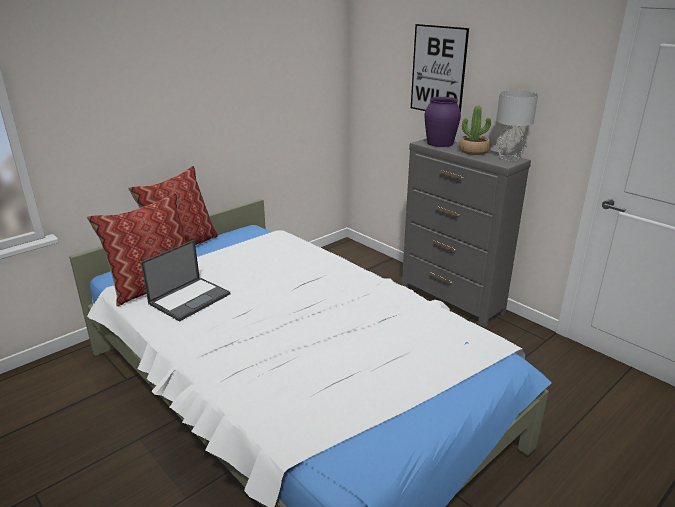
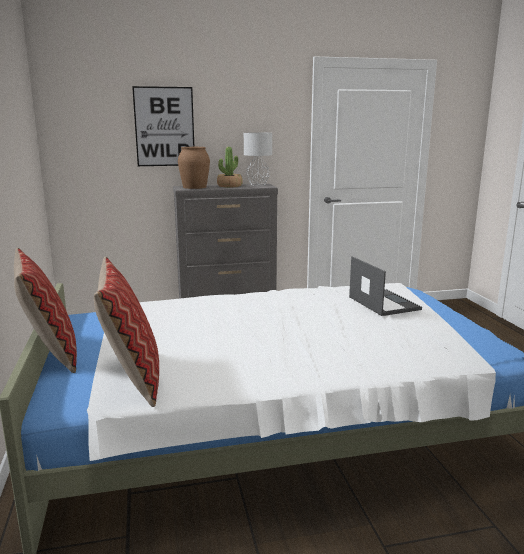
camera: 60 degrees left, 10 degrees down
(190, 298) = (198, 363): laptop -> laptop (383, 303)
(440, 143) = (195, 187): purple vase -> brown vase

